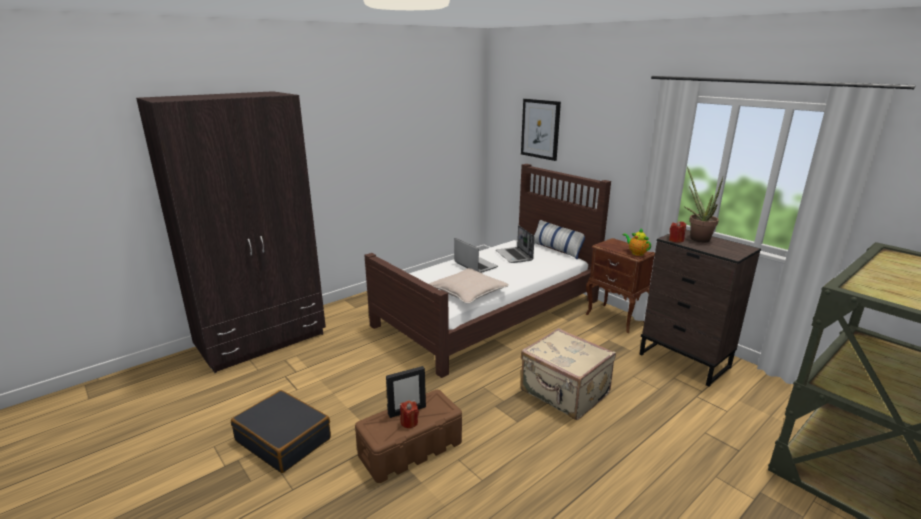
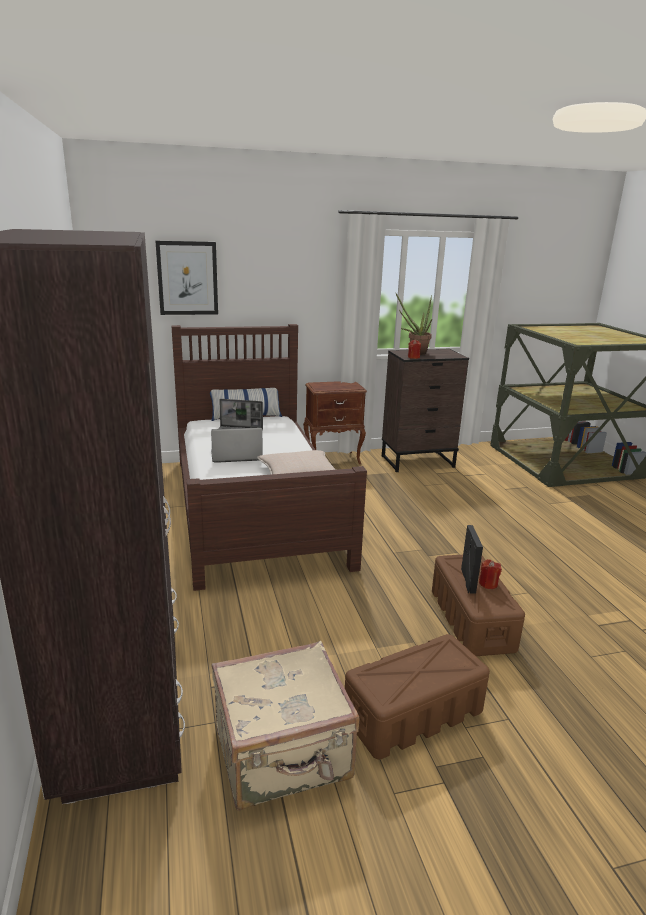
camera: 65 degrees left, 0 degrees up
(284, 439) = (412, 714): black suitcase -> brown storage box
(564, 393) = (429, 519): beige suitcase -> beige suitcase (283, 755)
(636, 253) = (351, 386): teapot -> none

